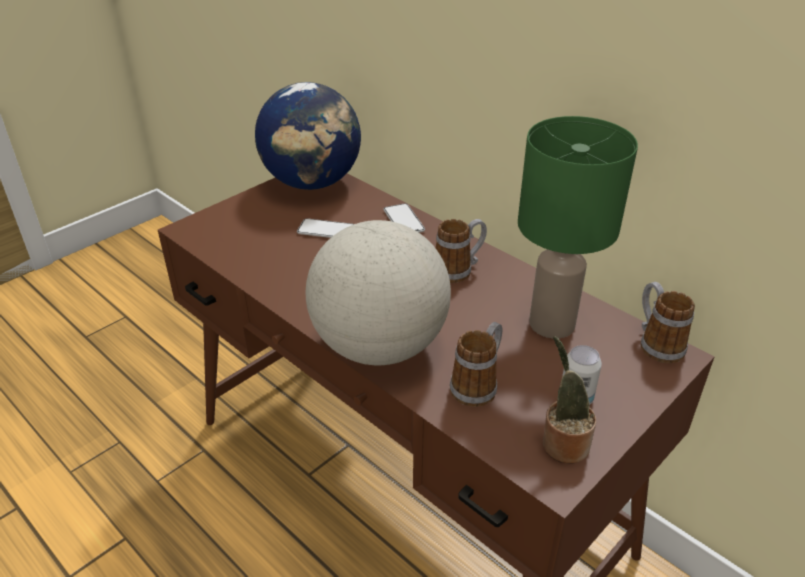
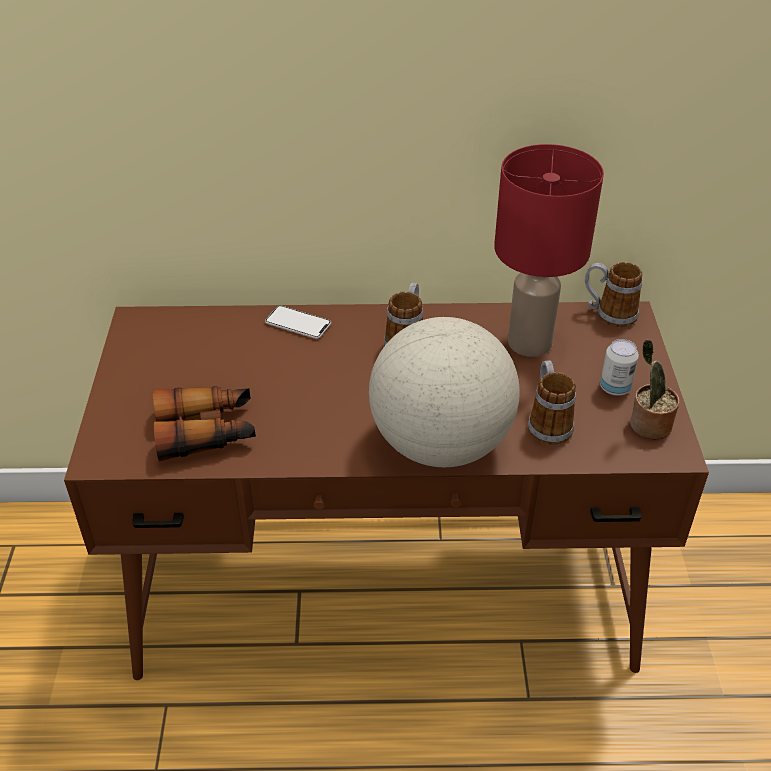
camera: 45 degrees left, 5 degrees up
(258, 249) = (207, 432): none -> binoculars
(312, 183) = (153, 335): globe -> none
(326, 230) = (243, 374): phone -> none
(550, 323) = (528, 343): green table lamp -> red table lamp

